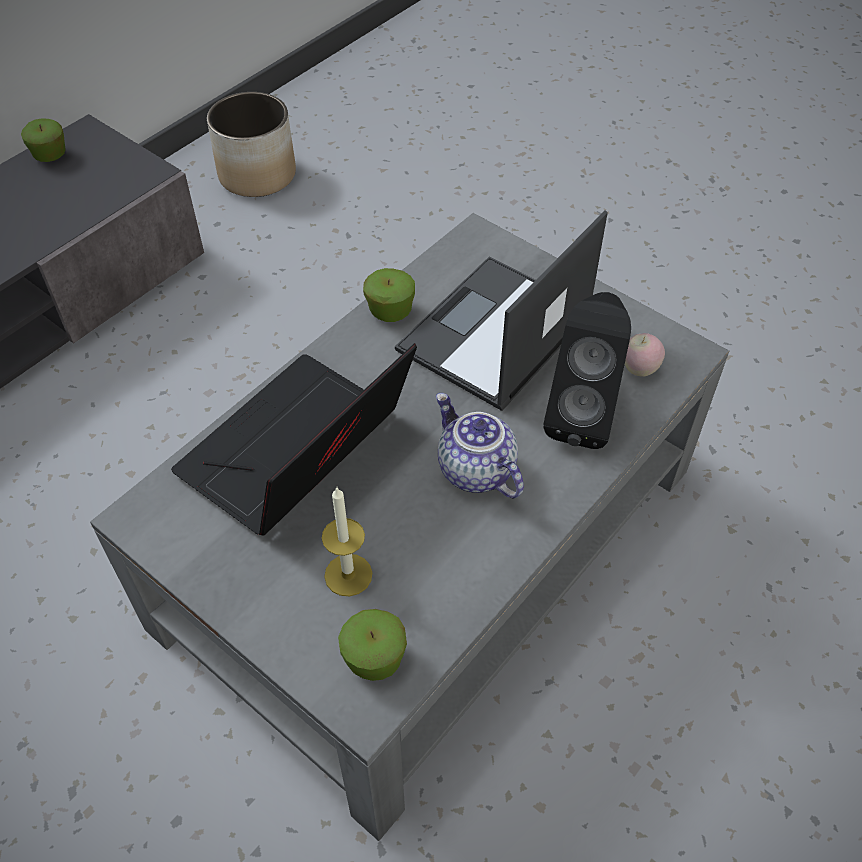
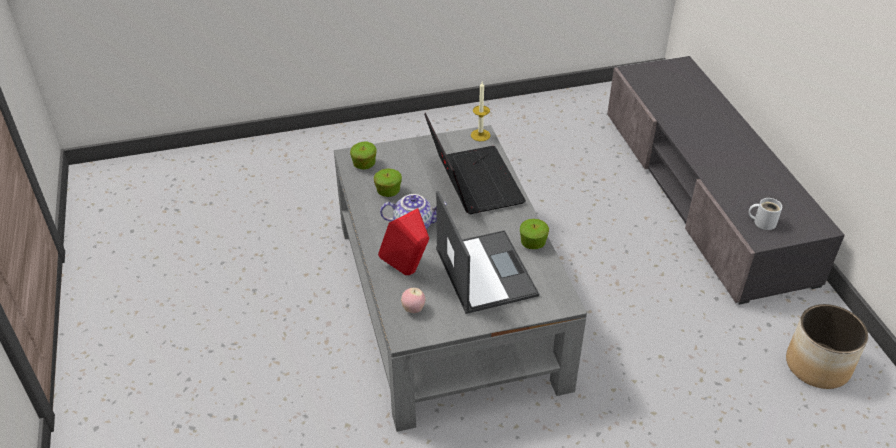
camera: 125 degrees right, 10 degrees down
(50, 155) = (802, 207): apple -> apple (388, 192)
(108, 179) = (762, 222): none -> white mug
(348, 575) = (403, 172): candle -> candle (480, 135)
(581, 415) = (408, 273): black speaker -> red speaker

